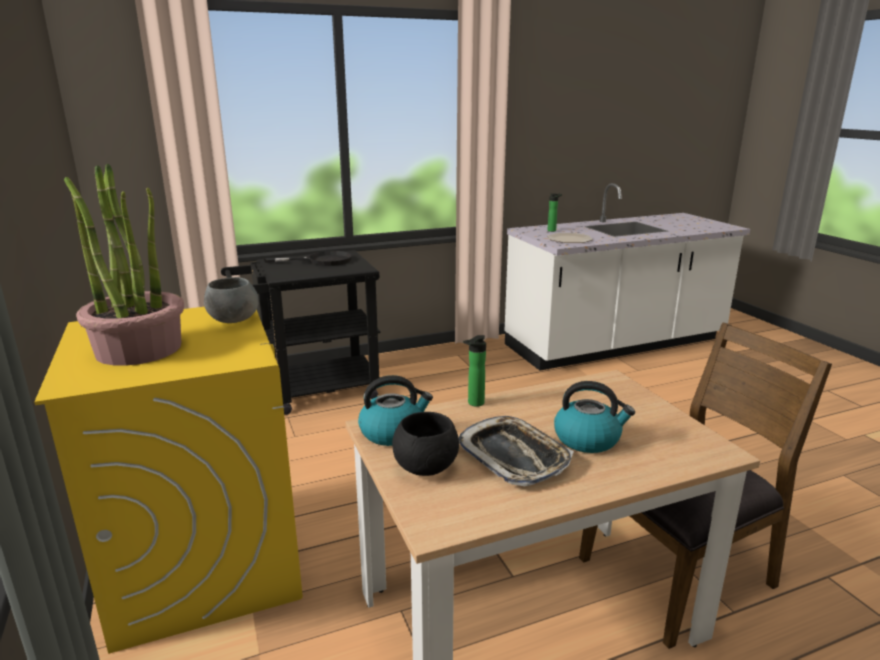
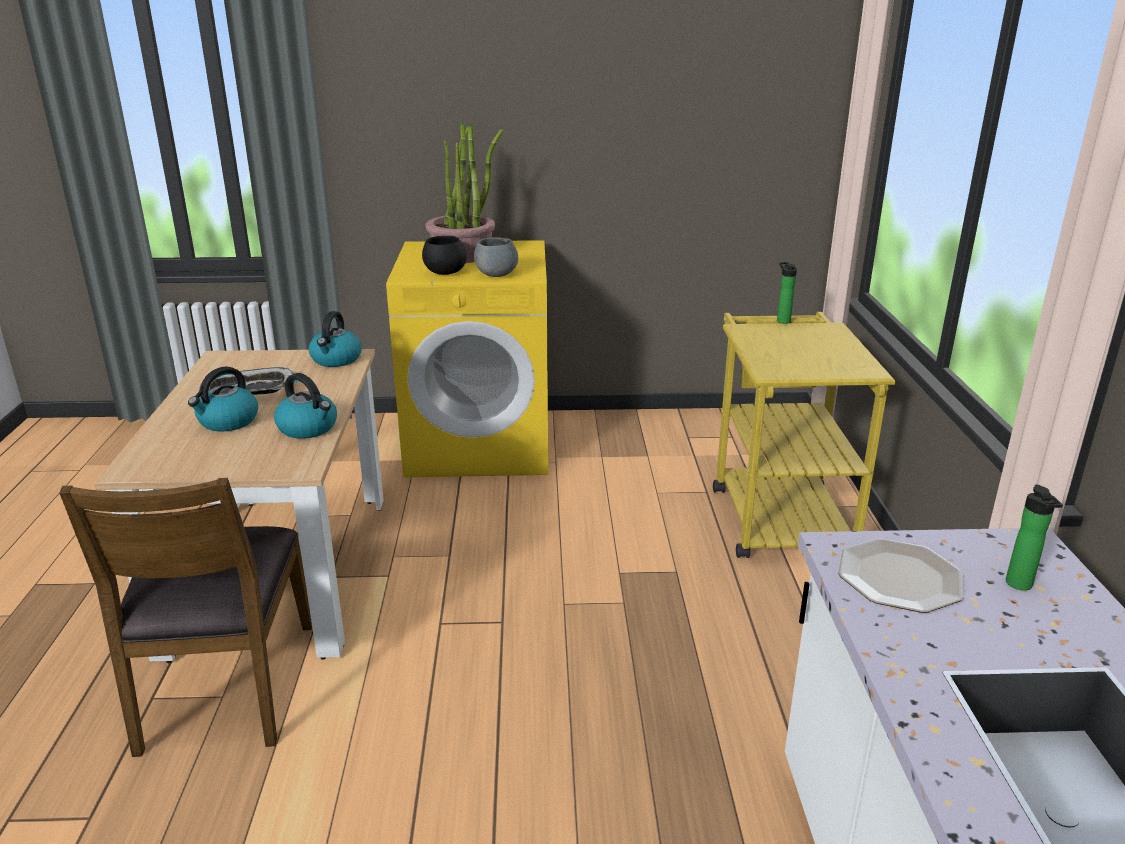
camera: 110 degrees right, 5 degrees up
(312, 391) = (777, 513): black cart -> yellow cart
(321, 261) = (821, 353): black frying pan -> none
(425, 467) = (278, 363): black bowl -> black bowl (445, 272)
(474, 403) = (341, 392): bottle -> bottle (782, 320)
(555, 396) = (308, 428): none -> kettle

